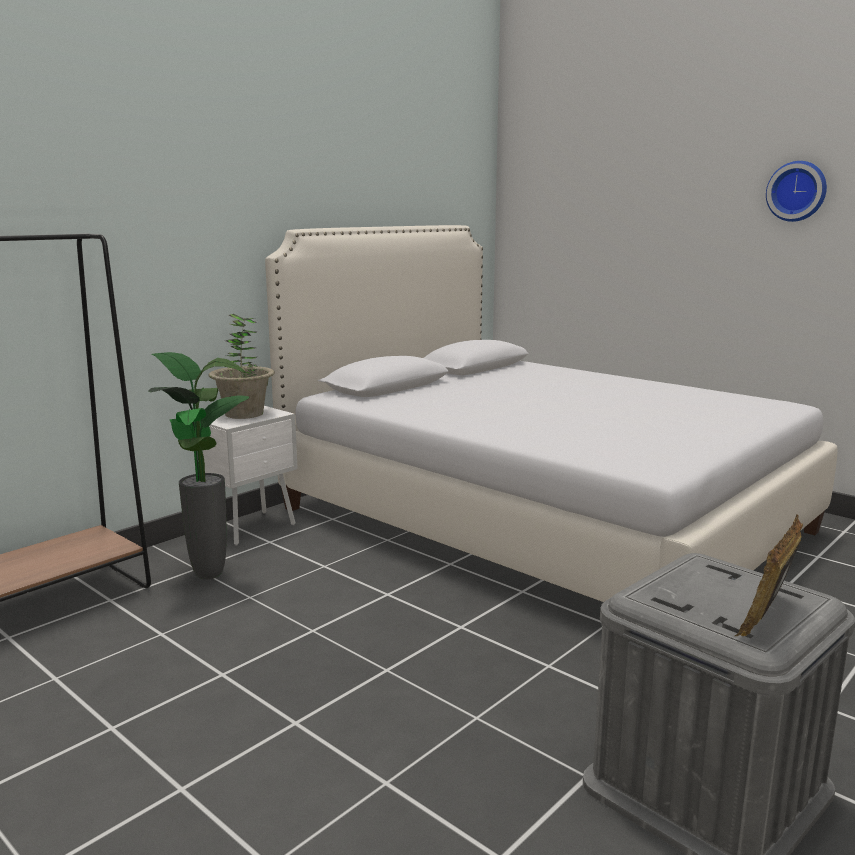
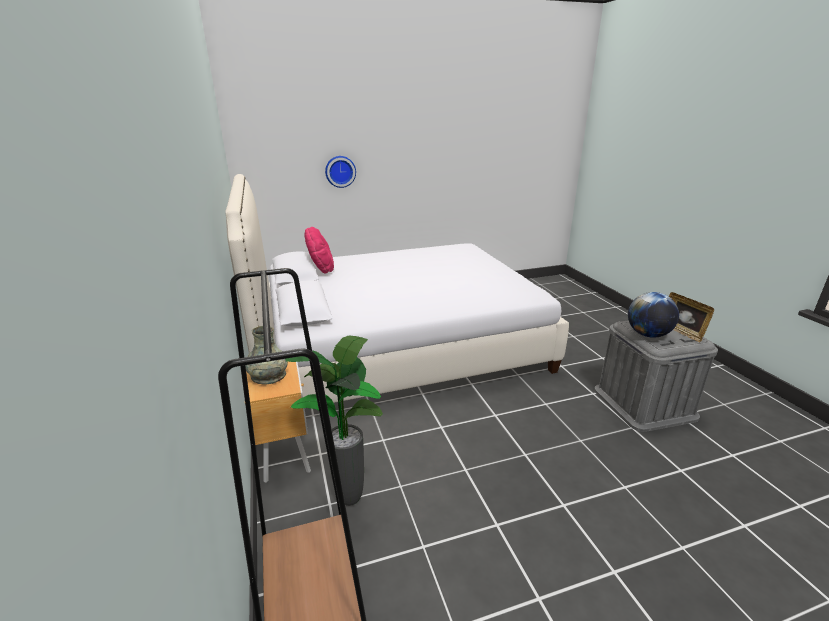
camera: 60 degrees left, 10 degrees up
(244, 414) = (268, 376): potted plant -> grey vase
(253, 528) = (286, 455): white nightstand -> brown nightstand
(506, 371) = (321, 270): none -> pink pillow
(681, 582) = (648, 334): none -> globe
(797, 191) = (432, 138): wall clock -> wall clock (340, 171)

